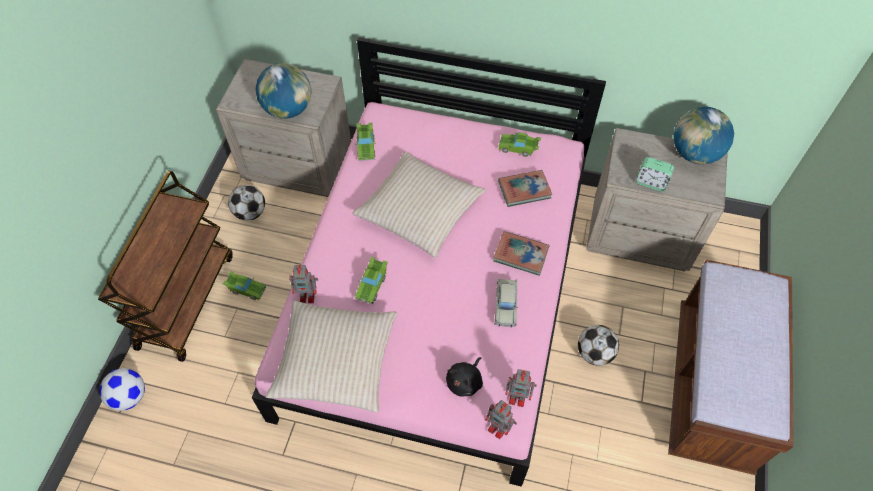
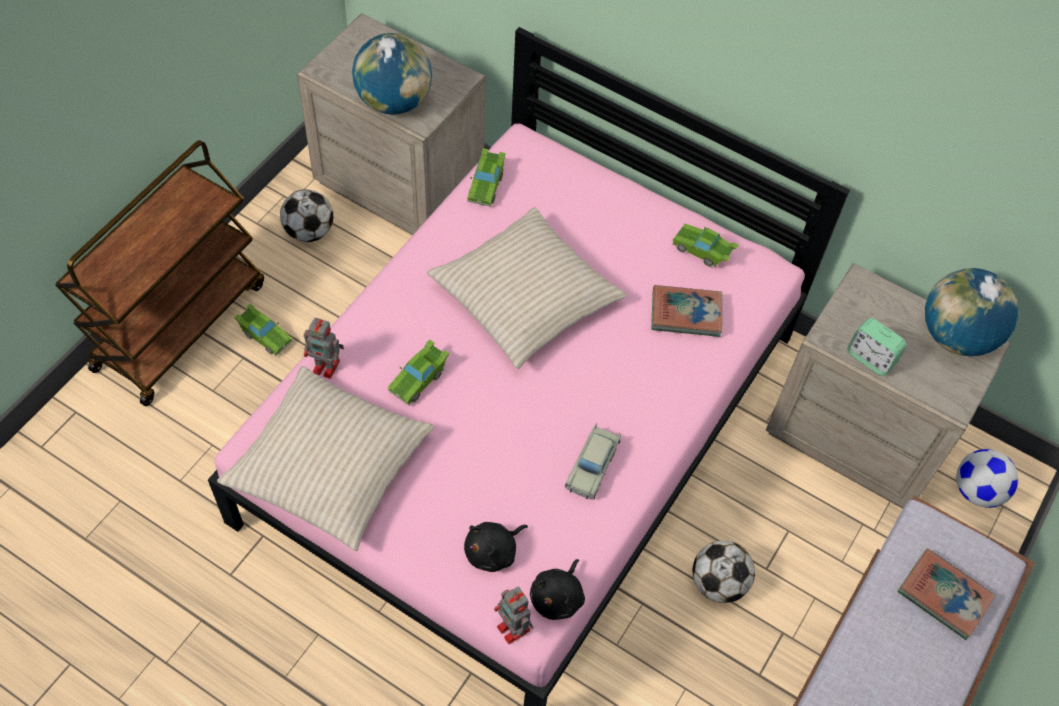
camera: 15 degrees right, 0 degrees up
(129, 396) = (61, 430): football -> football (977, 490)
(518, 397) = (558, 597): toy robot -> black plush toy
(521, 255) = (643, 403): book -> book (944, 595)

